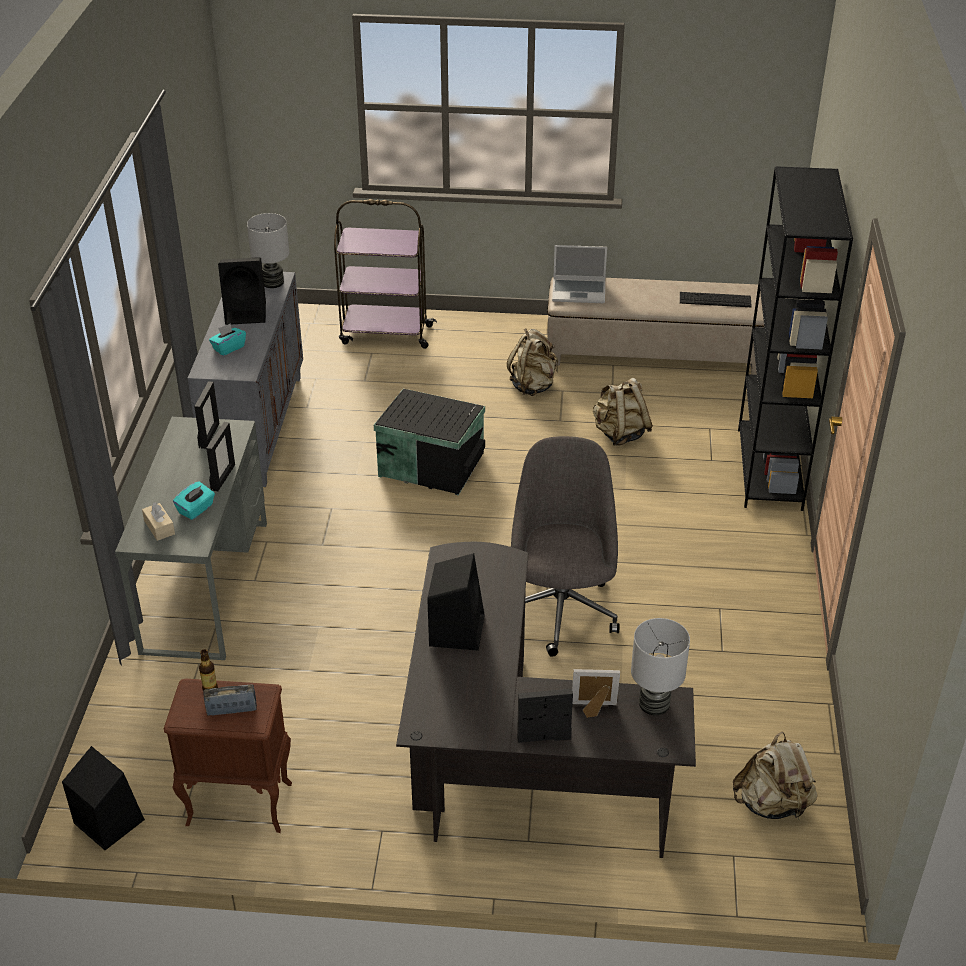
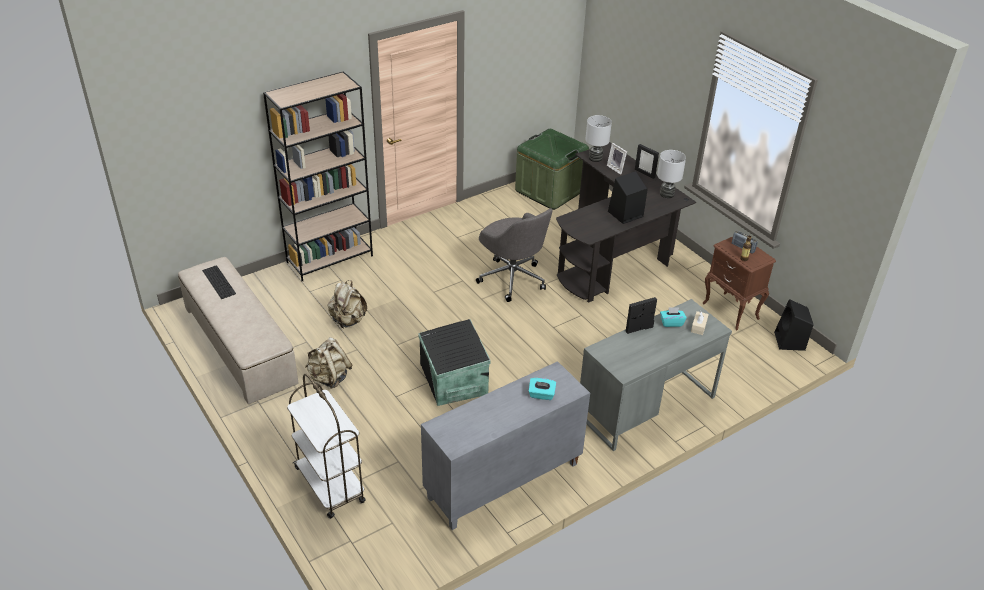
camera: 130 degrees left, 0 degrees up
(209, 435) = (617, 357): picture frame -> none
(247, 312) = (495, 413): black speaker -> none
(272, 282) = (446, 426): grey table lamp -> grey table lamp (667, 194)
(385, 334) = (330, 486): purple cart -> white cart
(560, 610) = (513, 279): grey office chair -> grey office chair turned 90 degrees counterclockwise
(579, 292) = (257, 341): laptop -> none
(770, 469) = (330, 259): black bookcase -> beige bookcase
(772, 804) = (550, 190): beige backpack -> green storage box

